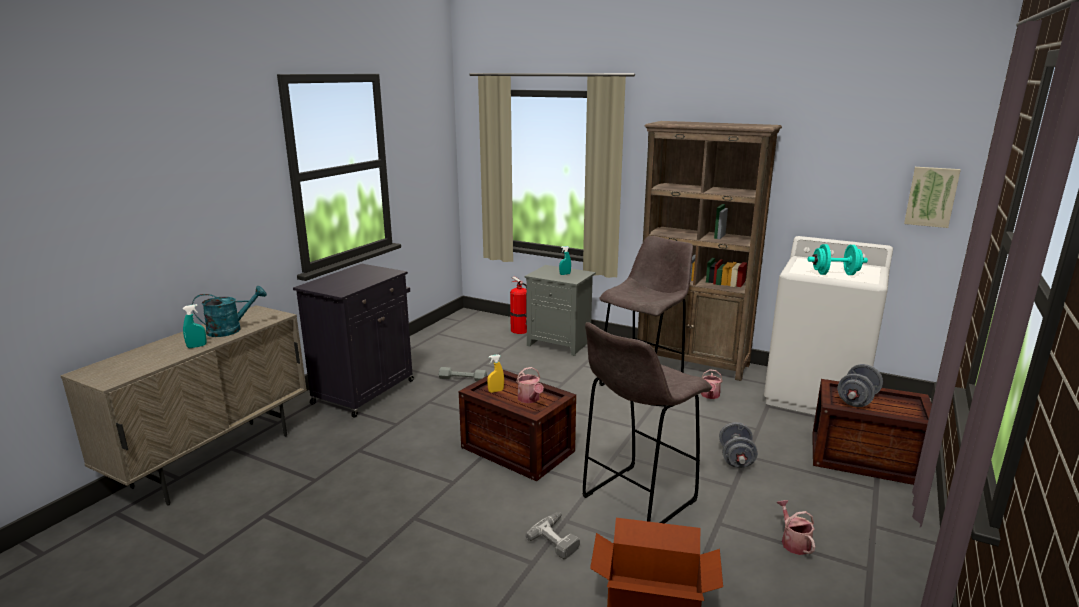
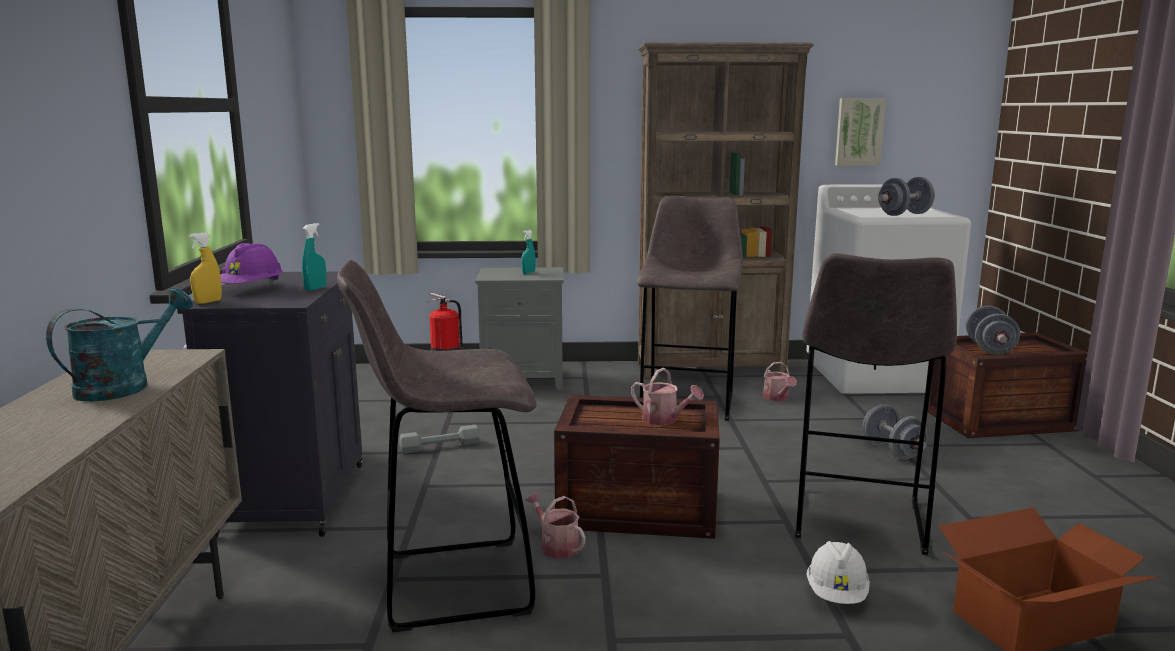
camera: 30 degrees left, 5 degrees down
(197, 346) = (92, 418): turquoise spray bottle -> turquoise spray bottle (315, 288)
(342, 278) = (252, 289): none -> purple hard hat
(379, 461) = (450, 584): none -> grey stool
(496, 391) = (602, 421): yellow spray bottle -> yellow spray bottle (208, 302)
(558, 538) = (837, 594): power drill -> white hard hat
(793, 542) = (1059, 513): watering can -> watering can (556, 546)
(835, 274) = (904, 214): turquoise dumbbell -> grey dumbbell
(931, 196) = (956, 124): picture -> picture (859, 132)

